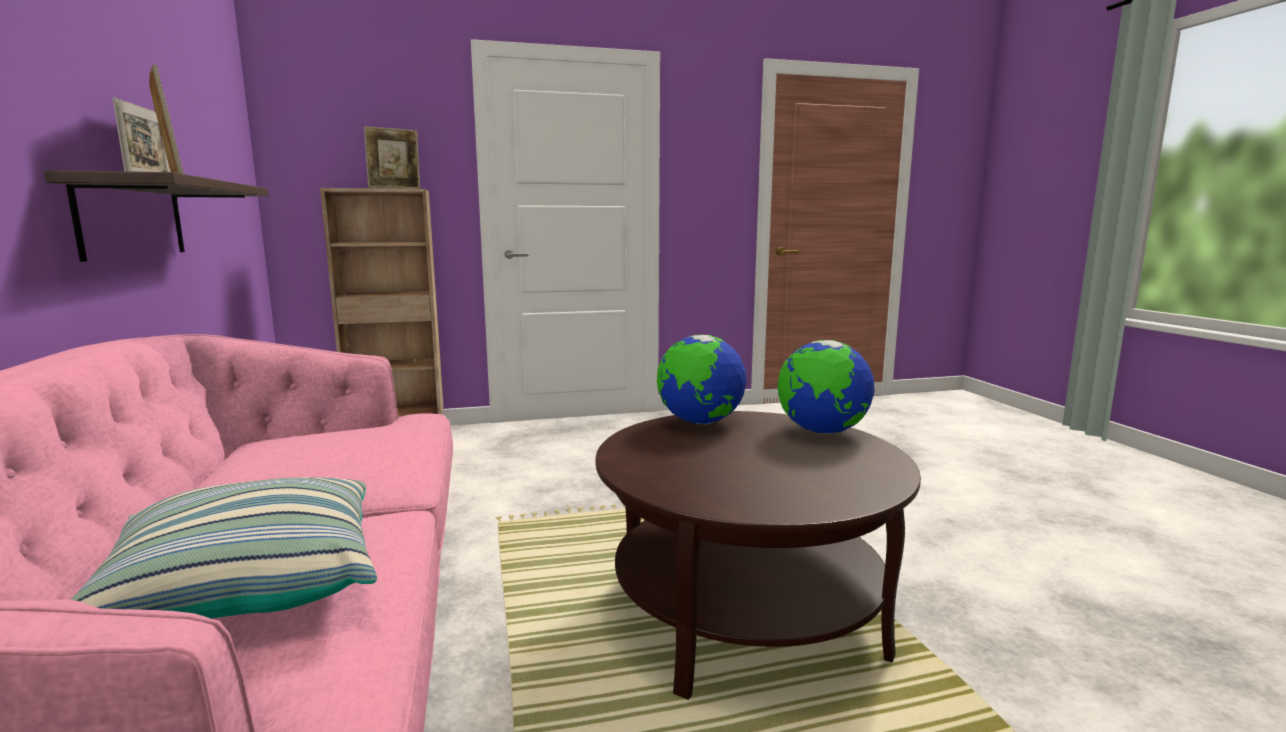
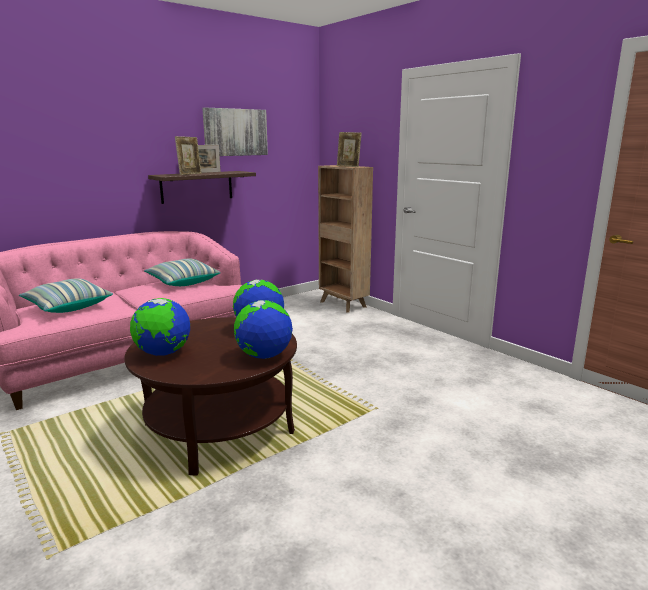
camera: 65 degrees right, 5 degrees up
(167, 93) = (235, 132): none -> picture
(313, 443) = (182, 282): none -> pillow
(769, 490) = (163, 353): none -> globe

